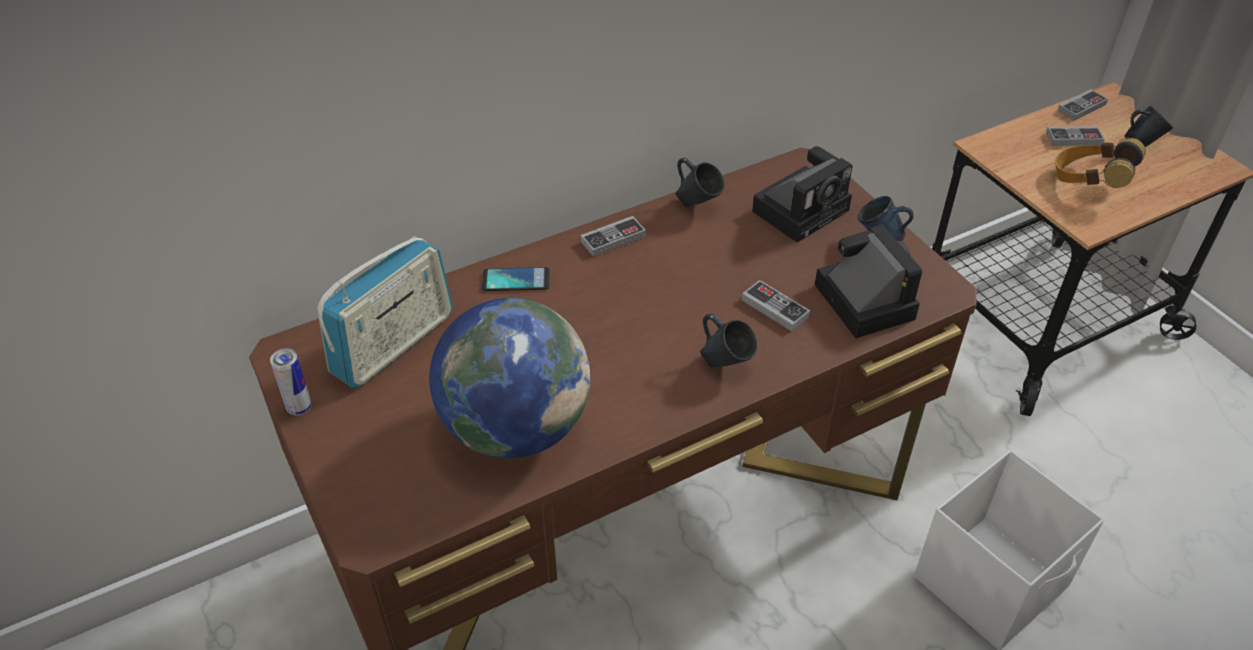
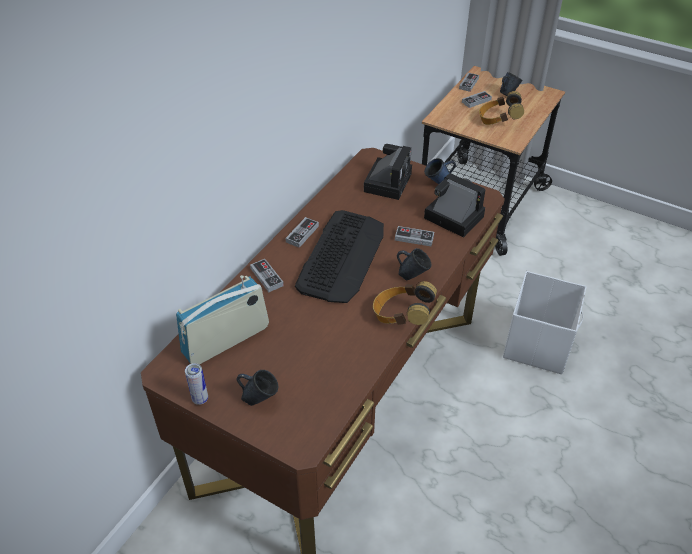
camera: 30 degrees left, 0 degrees up
(394, 344) = (226, 340): radio -> radio turned 135 degrees counterclockwise
(516, 280) = (266, 277): phone -> game controller
(516, 428) = (332, 355): globe -> none
(643, 293) = (342, 256): none -> keyboard
(659, 417) = (401, 316): none -> headphones
(697, 205) = (332, 199): blue mug -> blue mug (259, 399)

